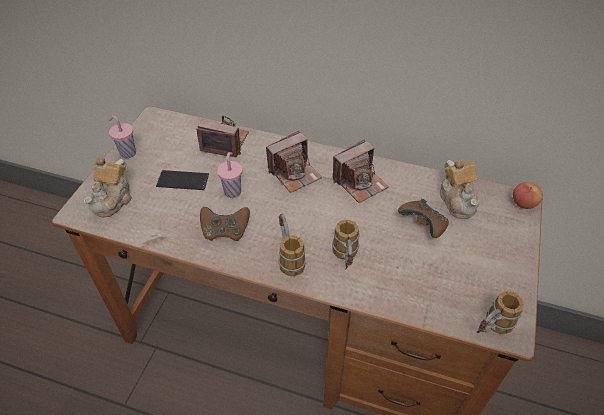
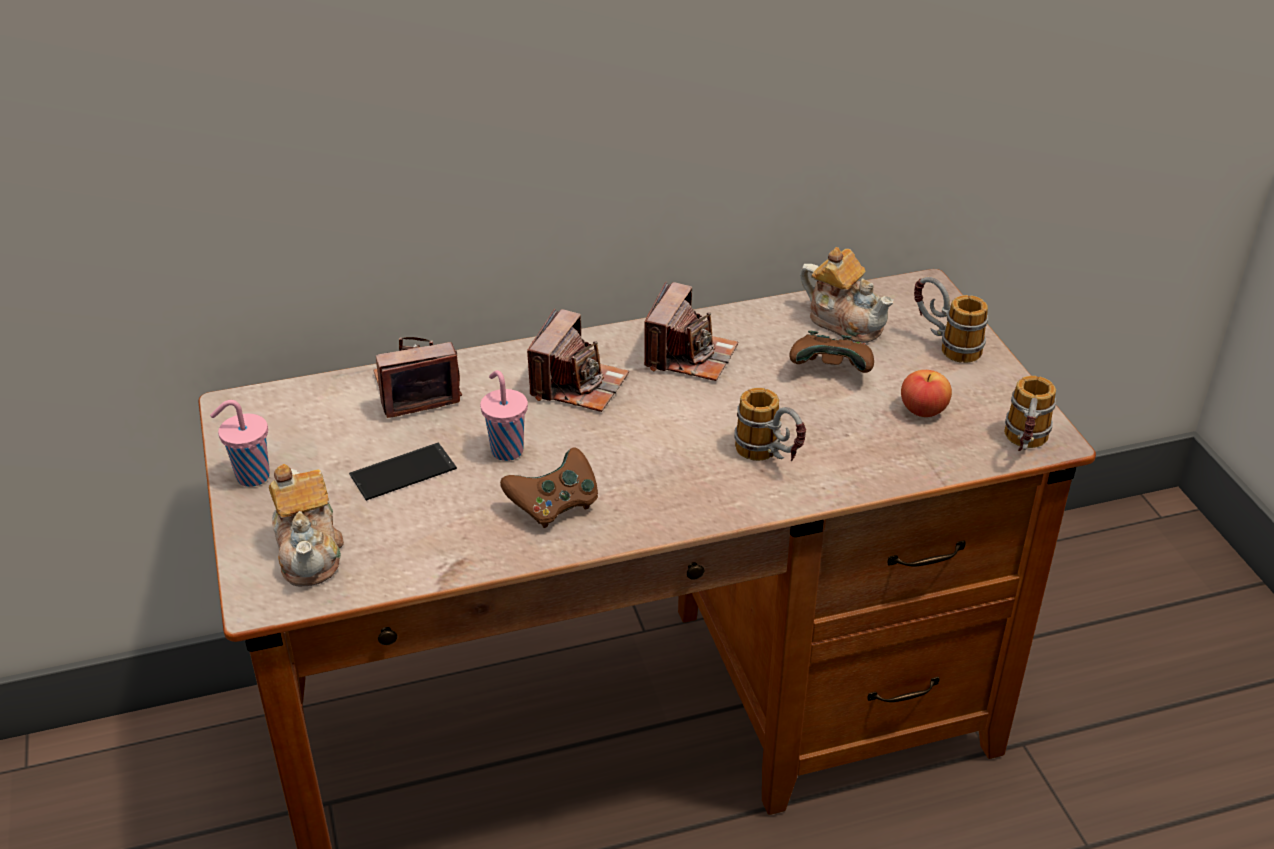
camera: 35 degrees left, 10 degrees down
(288, 256) = (686, 492): mug -> mug (944, 344)
(523, 203) = (929, 289): apple -> apple (923, 410)

